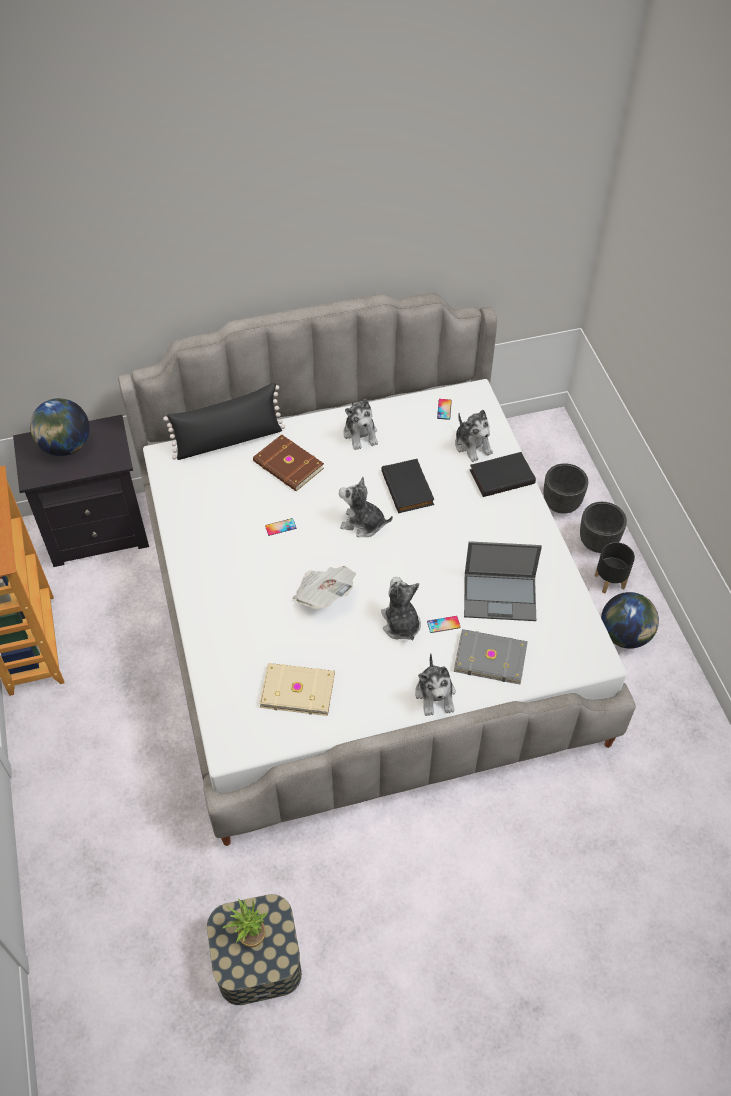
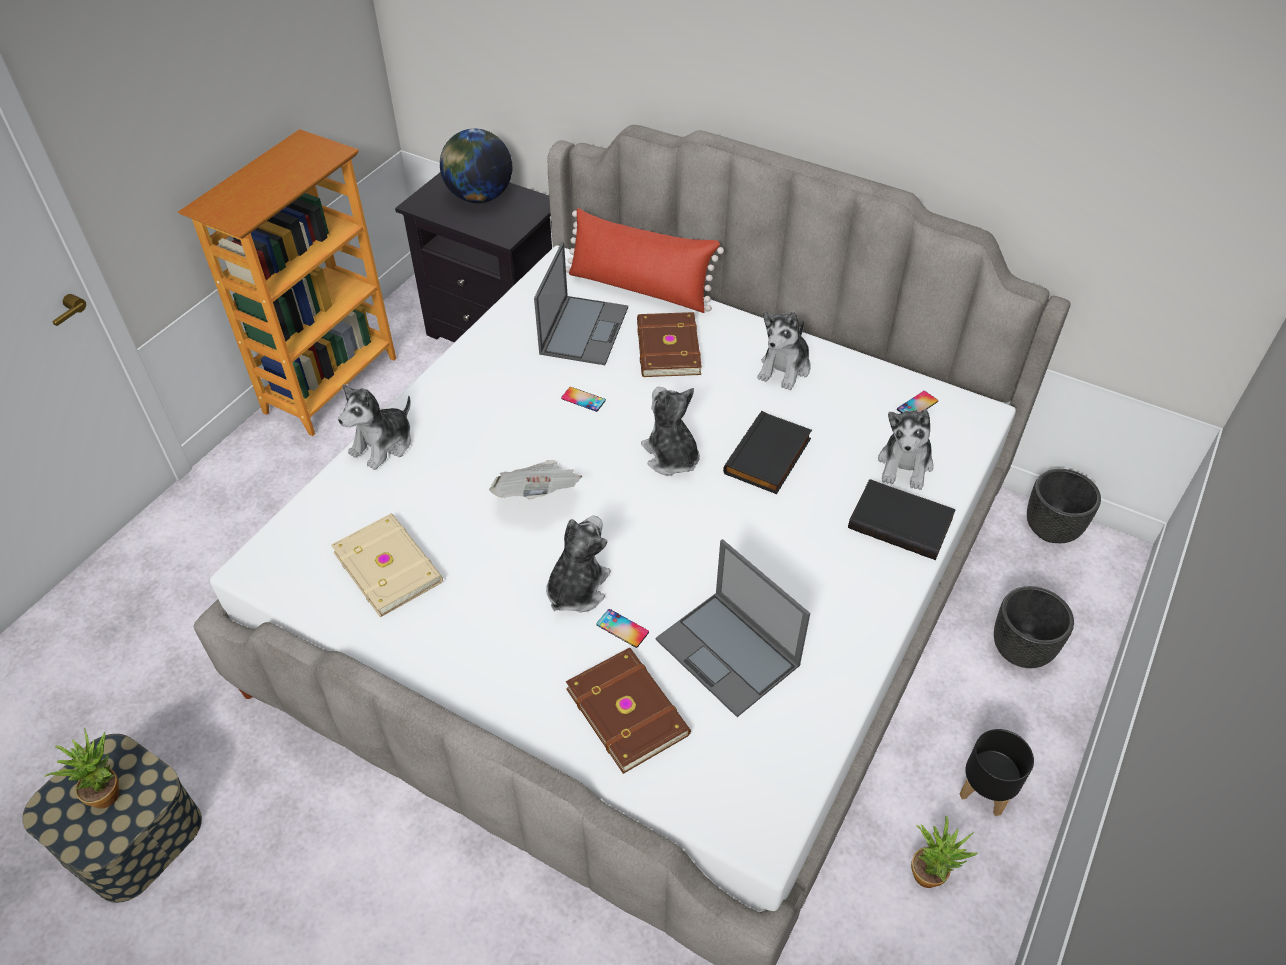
camera: 45 degrees right, 5 degrees down
(229, 440) = (639, 288): black pillow -> red pillow
(229, 487) = (584, 329): none -> laptop
(435, 694) = (514, 696): plush toy -> plush toy (383, 445)
(490, 657) = (628, 710): grey book -> brown book
(598, 542) = (1022, 731): black planter -> black planter (1052, 529)
(625, 635) = (931, 873): globe -> potted plant

